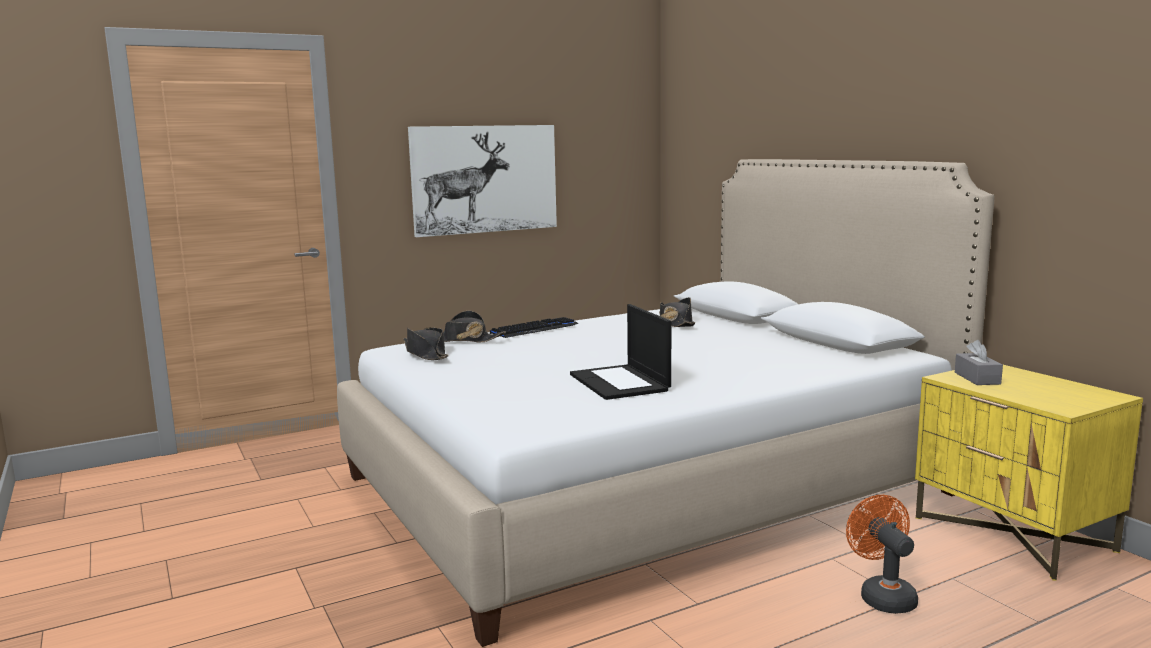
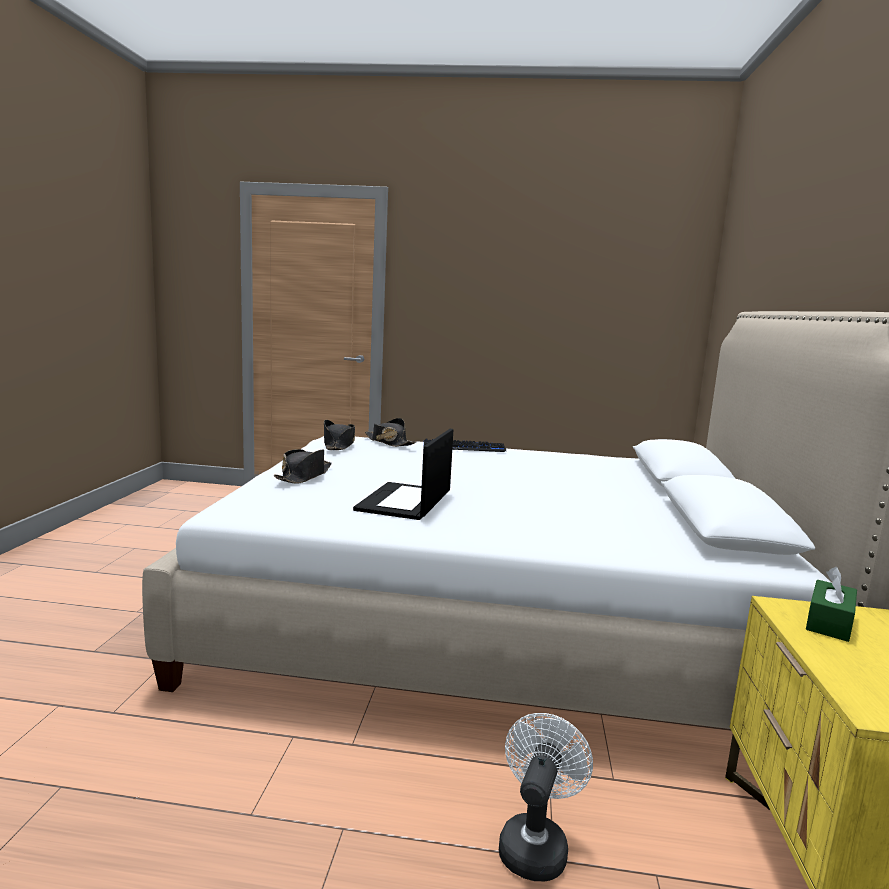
camera: 35 degrees right, 0 degrees up
(485, 179) = (513, 315): picture -> none
(675, 323) = (597, 470): black hat -> black hat (304, 476)
(882, 595) = (535, 843): orange fan -> white fan
(977, 378) = (829, 622): grey tissue box -> green tissue box

